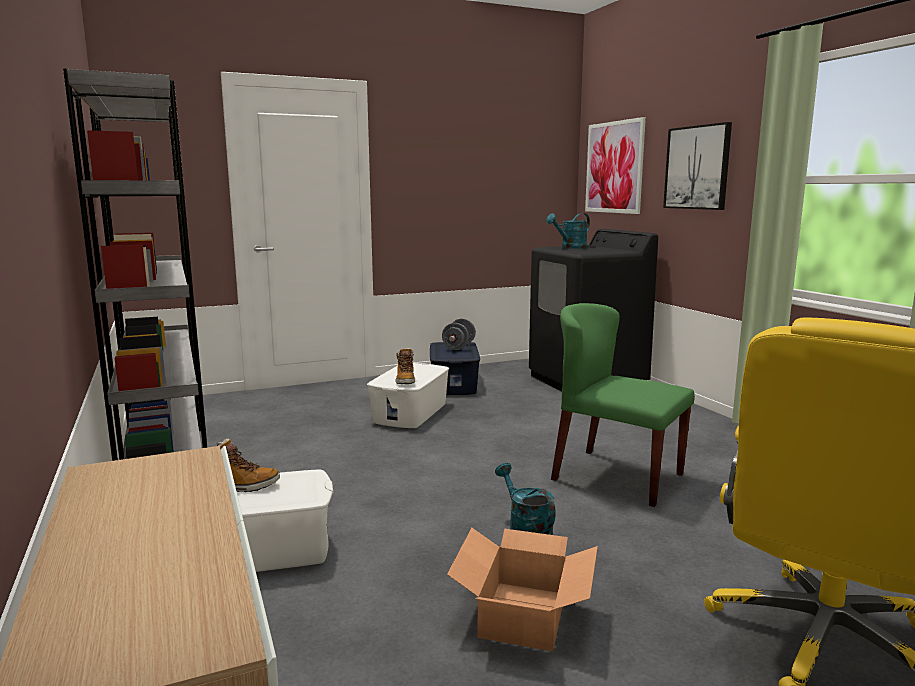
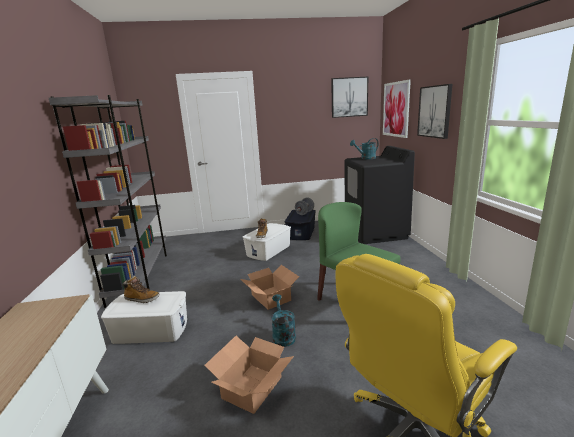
camera: 15 degrees right, 5 degrees up
(465, 482) = (271, 297): none -> cardboard box
(530, 144) = (349, 97): none -> picture

